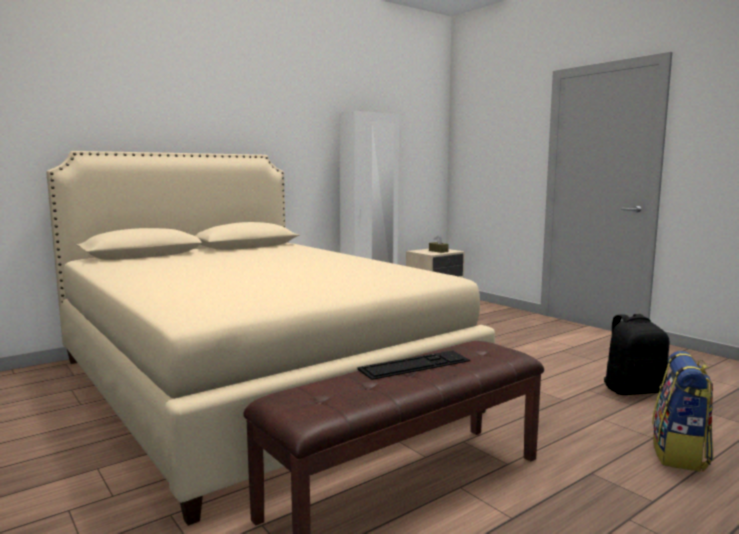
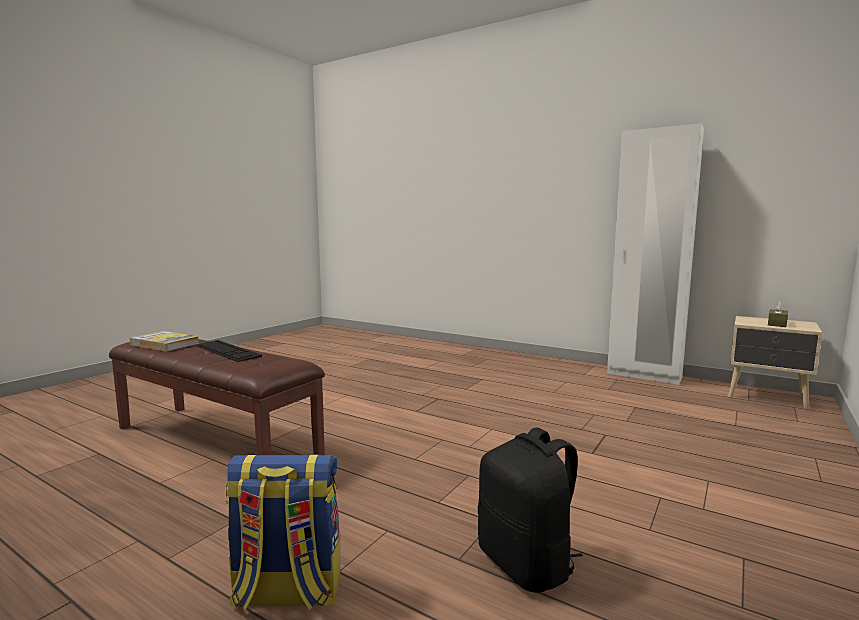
camera: 70 degrees right, 0 degrees up
(252, 384) = (382, 374): beige bed -> none
(344, 396) = (164, 344): none -> book

